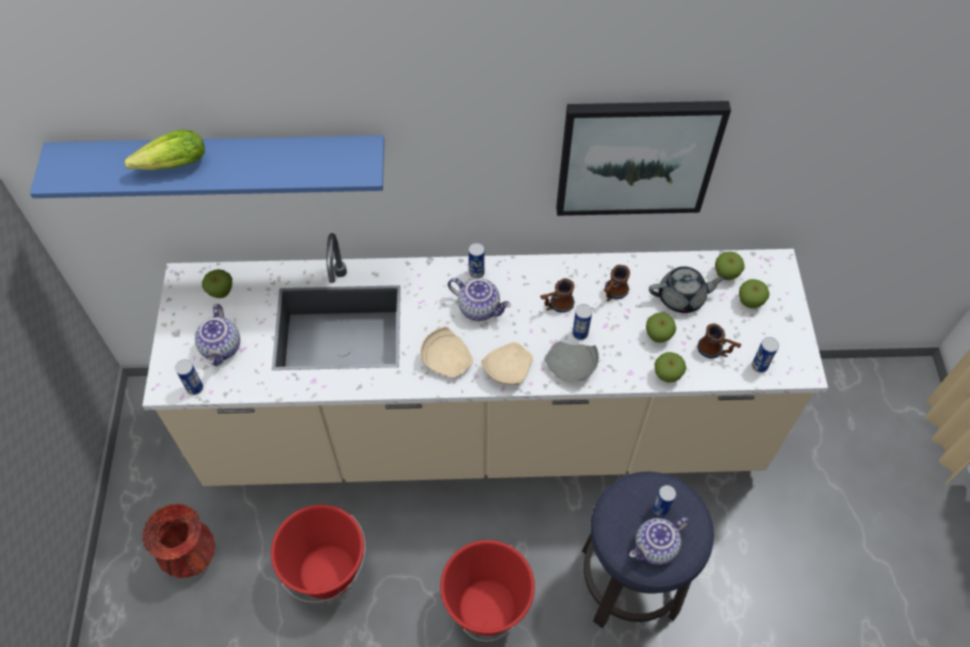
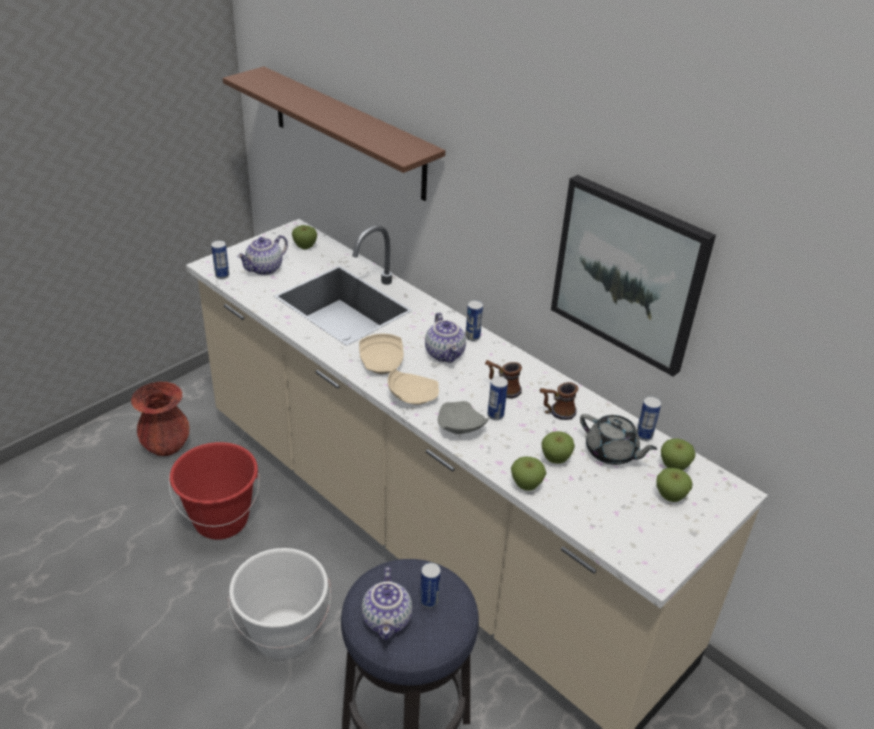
camera: 45 degrees right, 20 degrees down
(169, 166) = (304, 101): lettuce -> none
(222, 163) = (348, 133): blue shelf -> brown shelf
(486, 607) = (284, 634): red bucket -> white bucket
(655, 548) = (388, 620): teapot -> teapot turned 105 degrees counterclockwise
(715, 351) = (590, 502): mug -> none
(759, 366) = (616, 539): can -> can (644, 435)

